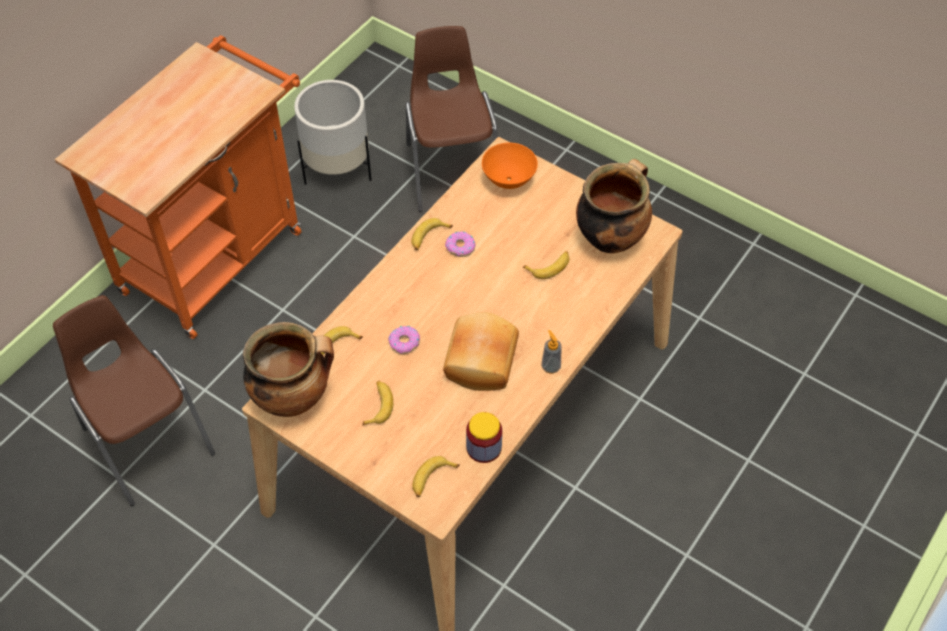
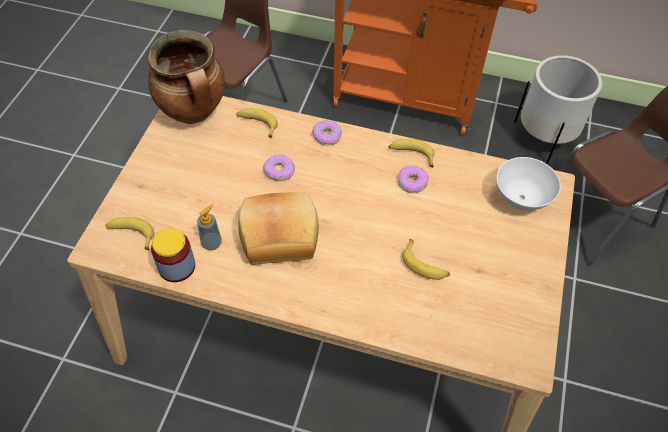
camera: 70 degrees right, 0 degrees up
(377, 294) = (327, 136): none -> donut
(378, 405) = (203, 171): banana -> none
(508, 180) = (521, 198): orange bowl -> white bowl
(551, 366) = (294, 300): soap dispenser -> soap dispenser (211, 243)
(610, 237) = (496, 314): cooking pot -> none

